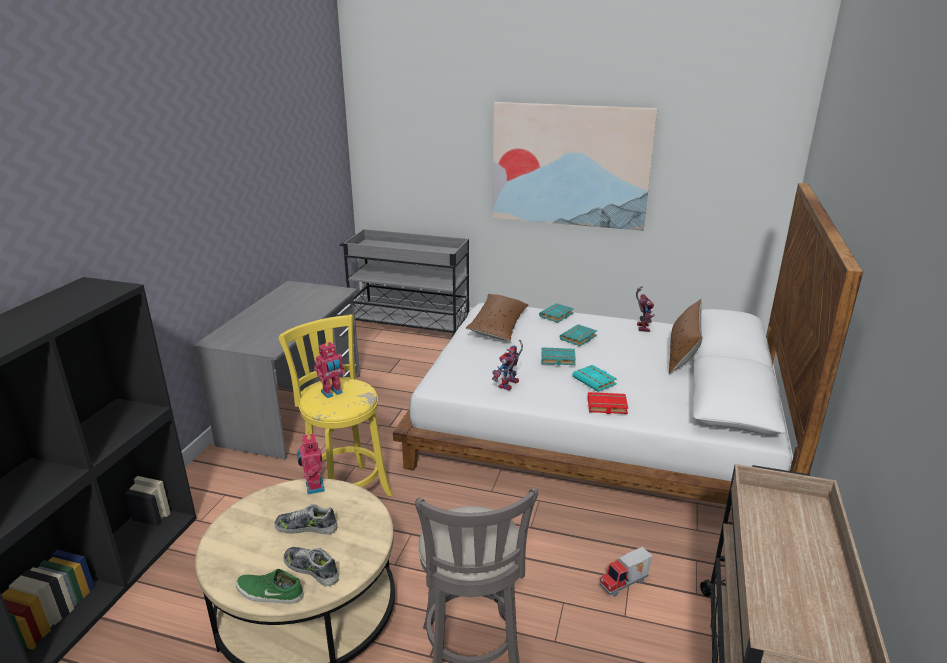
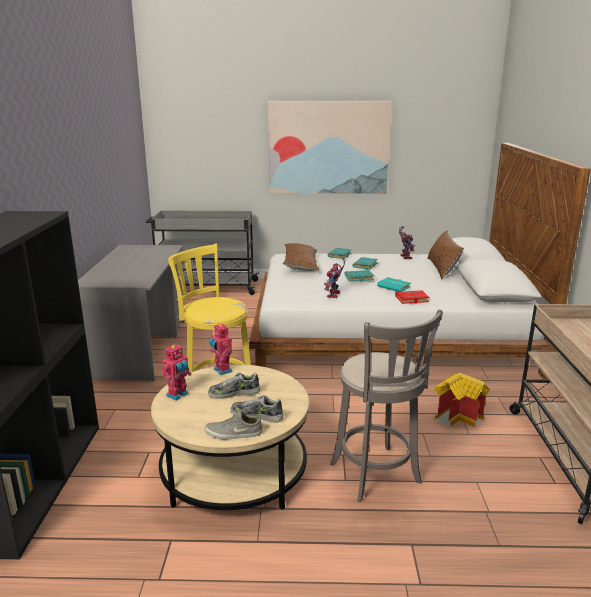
camera: 15 degrees left, 5 degrees down
(269, 593) = (233, 433): green shoe -> grey shoe
(332, 393) = (211, 305): toy robot -> toy robot (178, 395)
(625, 584) = (458, 416): toy truck -> toy house

